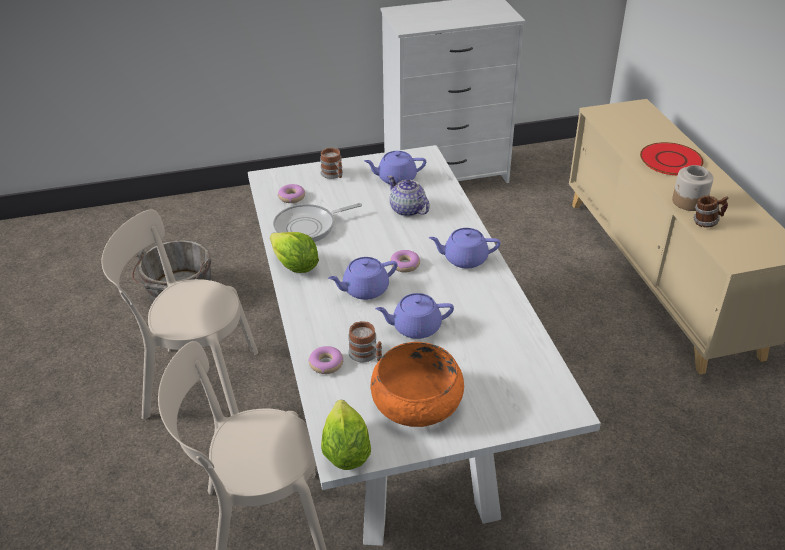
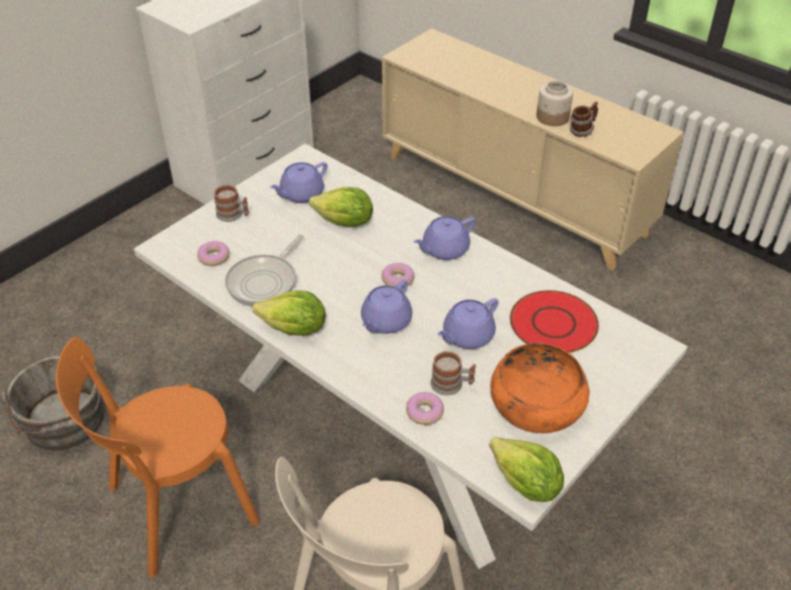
camera: 35 degrees left, 5 degrees up
(195, 383) = (175, 508): beige chair -> orange chair
(407, 210) = (345, 223): teapot -> lettuce
(671, 160) = (504, 83): red plate -> red plate (554, 324)

